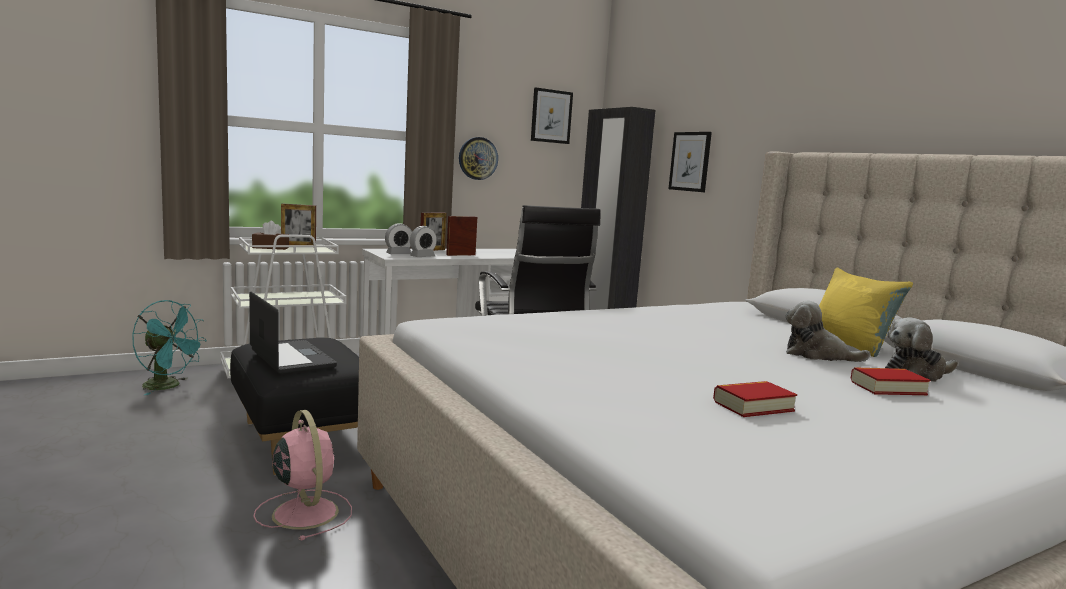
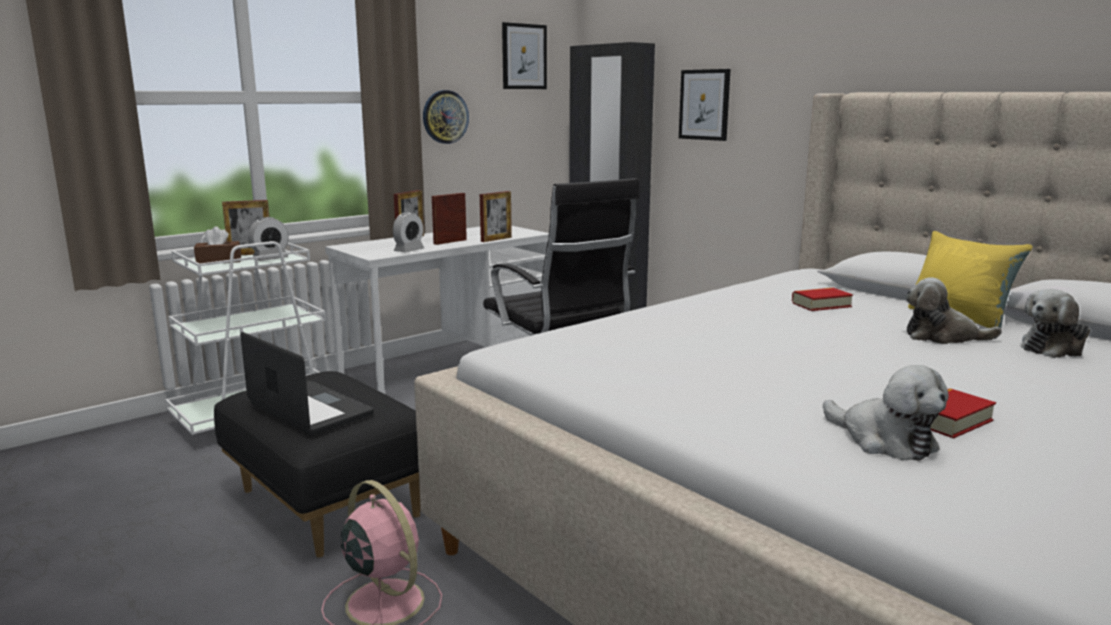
camera: 10 degrees left, 5 degrees up
(168, 386) = (111, 455): turquoise fan -> none
(398, 254) = (377, 250): alarm clock -> alarm clock (270, 259)
(499, 257) = (496, 239): none -> picture frame
(678, 410) = (884, 440): none -> plush toy
(888, 388) = (1047, 372): book -> book (821, 305)

